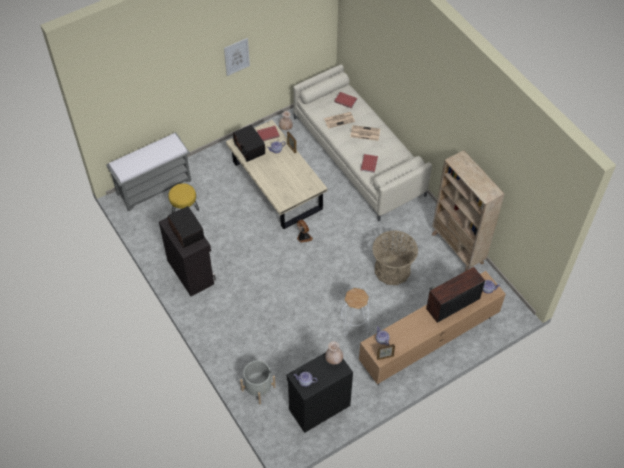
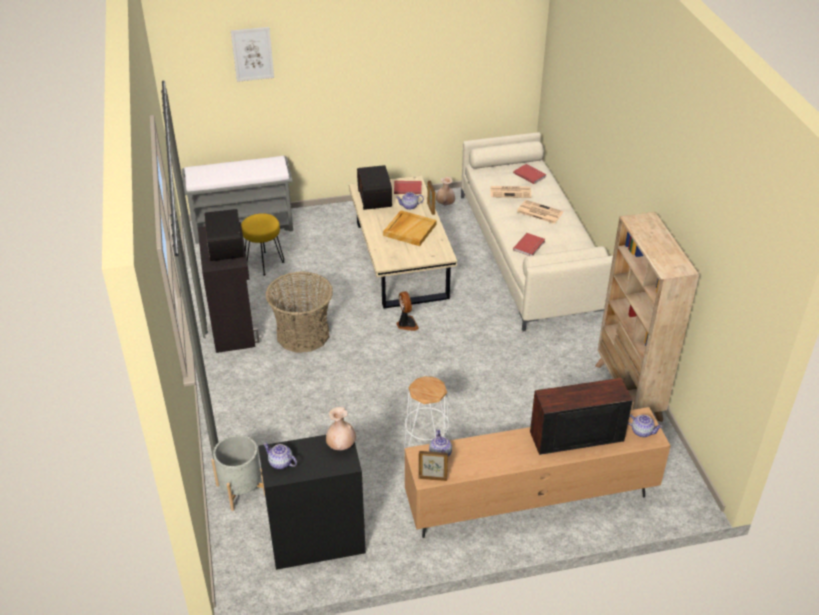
camera: 20 degrees right, 15 degrees down
(236, 56) = (386, 66): picture -> picture (252, 54)
(285, 170) = (409, 229): none -> beige tray
(392, 270) = (516, 393): basket -> basket (303, 334)

